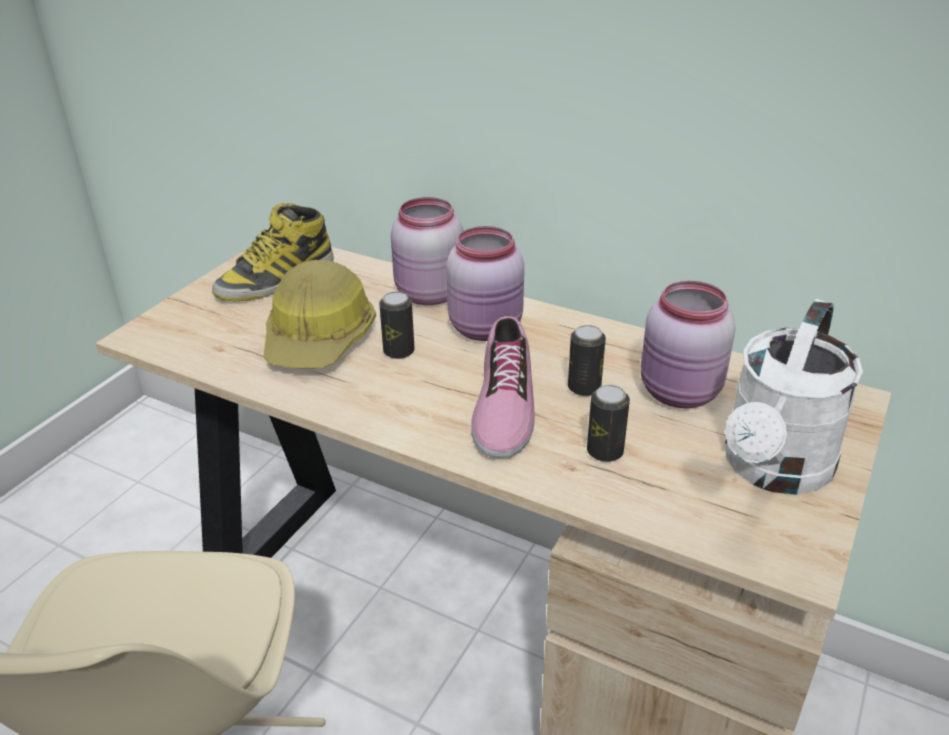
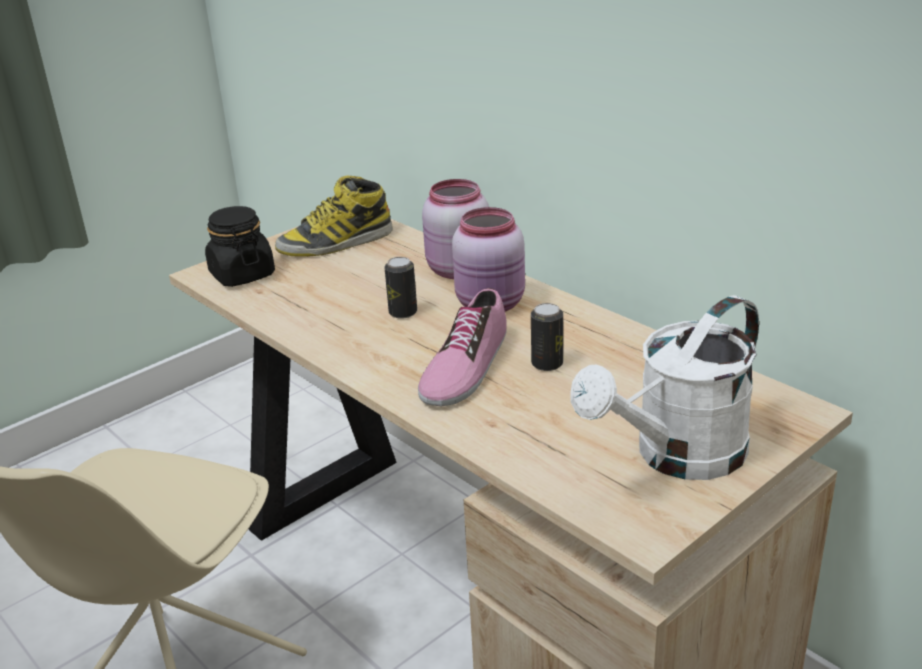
camera: 20 degrees right, 5 degrees down
(187, 331) = (242, 275): none -> black jar
(320, 338) = (343, 294): hard hat -> none
(605, 451) = (530, 417): can -> none
(680, 393) = (634, 381): pink jar -> none

